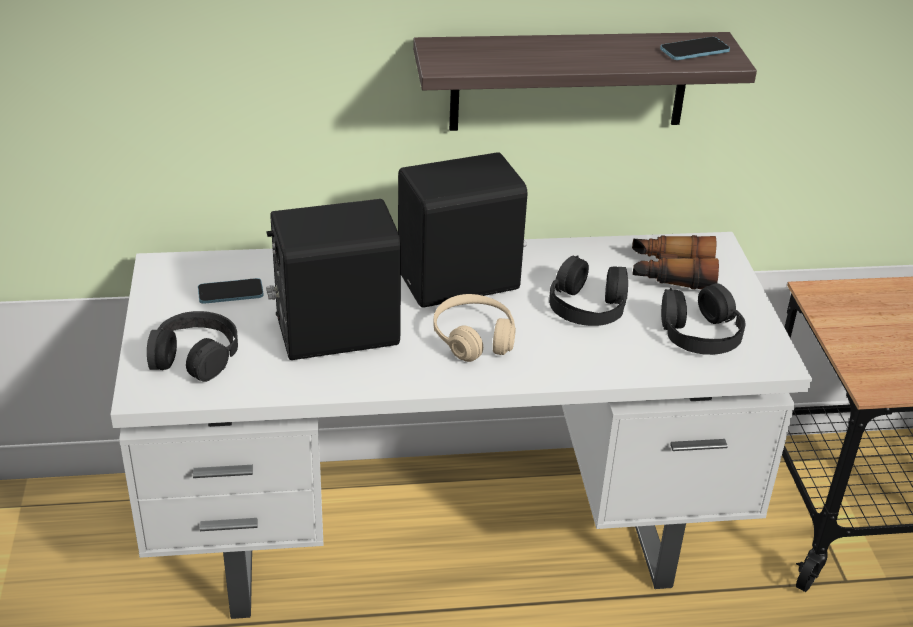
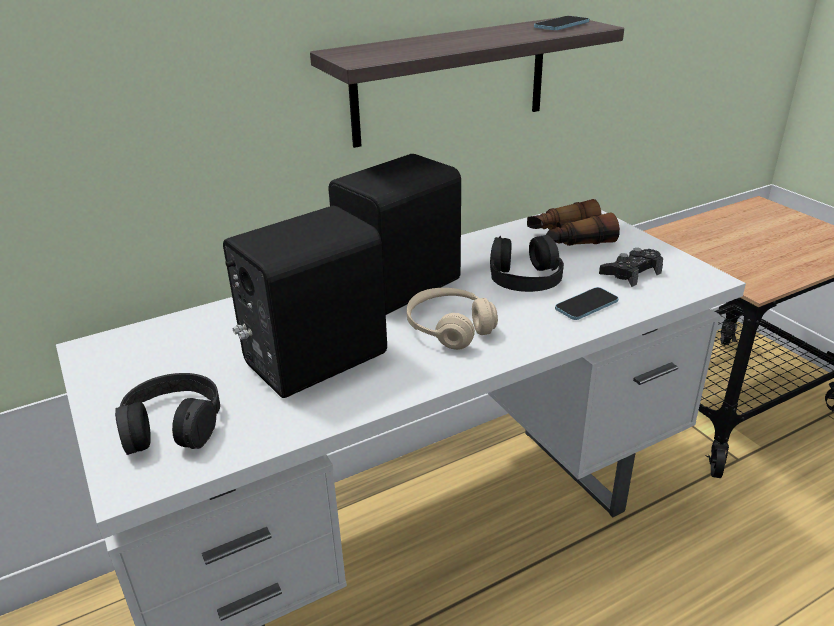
camera: 20 degrees left, 5 degrees down
(230, 293) = (181, 353): phone -> phone (586, 305)
(700, 332) = (631, 273): black headphones -> black game controller

